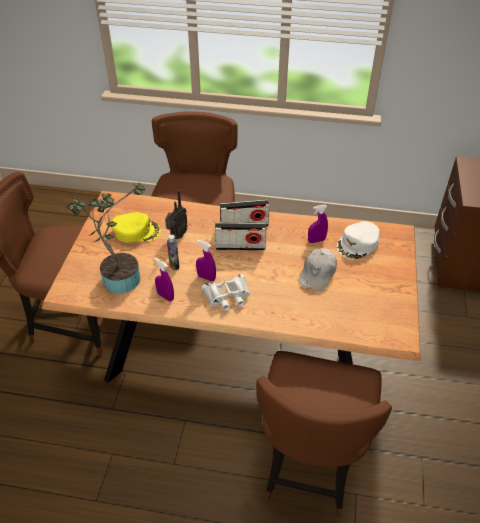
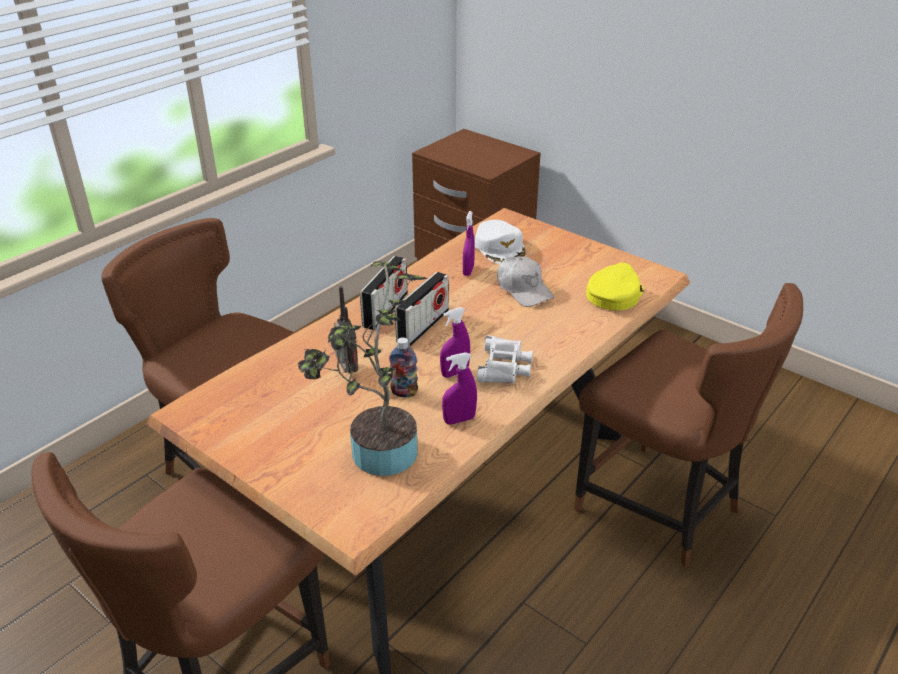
camera: 60 degrees left, 10 degrees down
(136, 231) = (293, 406): yellow cap -> yellow cap (614, 294)

